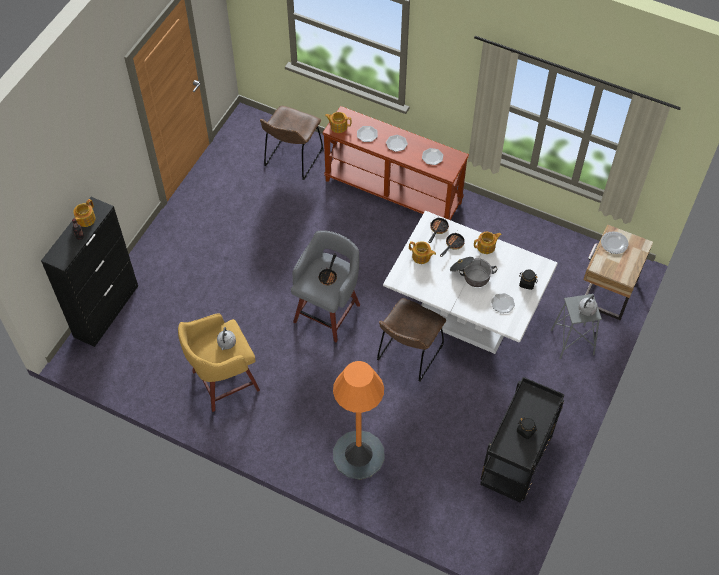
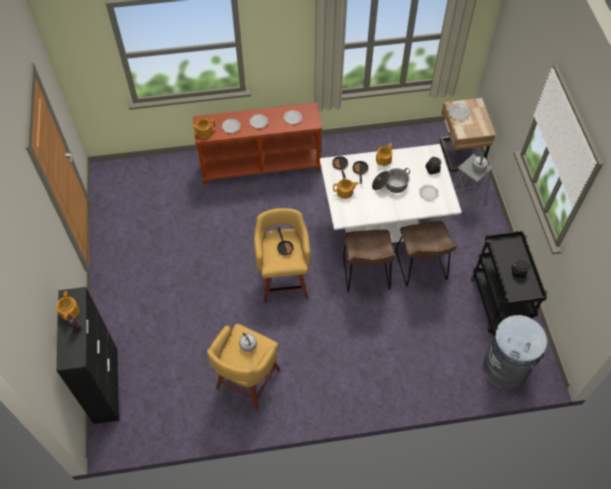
camera: 35 degrees left, 0 degrees up
(292, 160) = (166, 183): brown chair -> brown chair (421, 268)
(328, 311) = (284, 279): grey stool -> yellow stool
(358, 455) = (391, 370): orange floor lamp -> none
(470, 524) = (505, 367): none -> grey trash can

